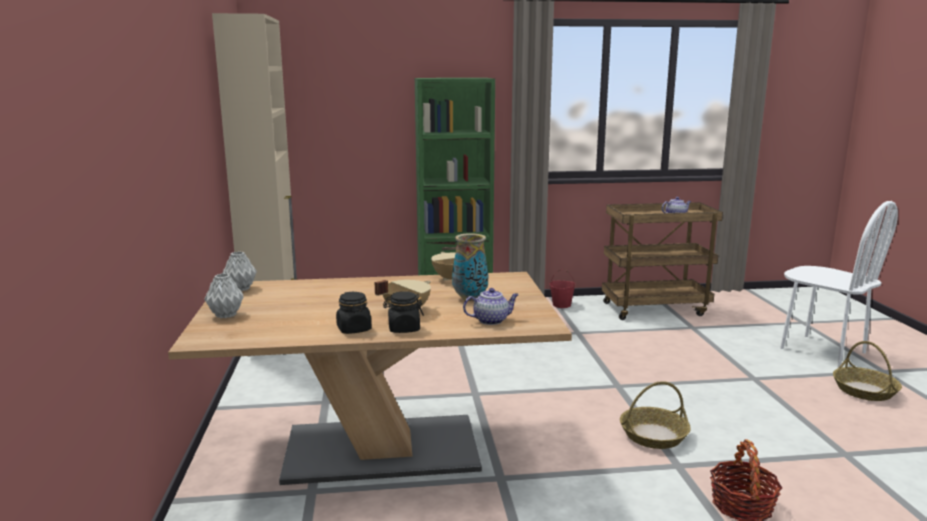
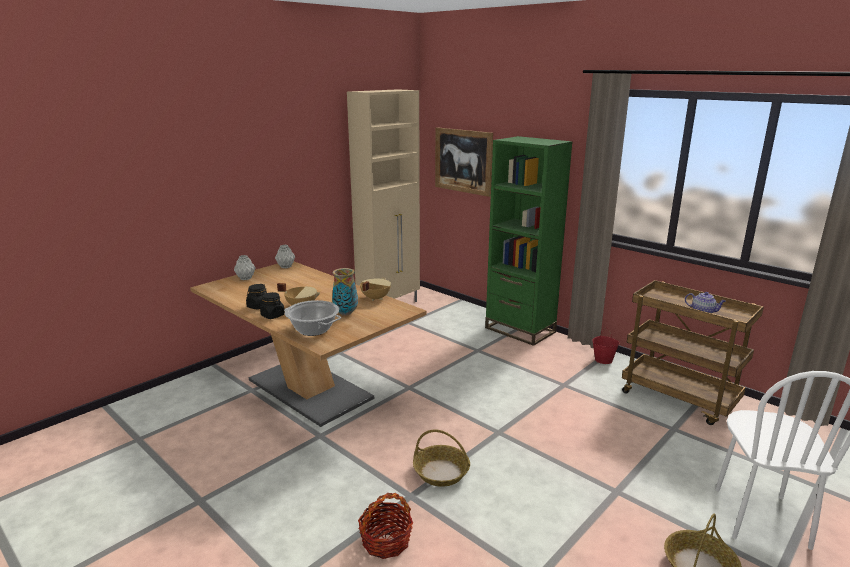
camera: 50 degrees right, 5 degrees up
(328, 118) = (463, 161): none -> picture
(491, 320) = (313, 330): teapot -> cooking pot

